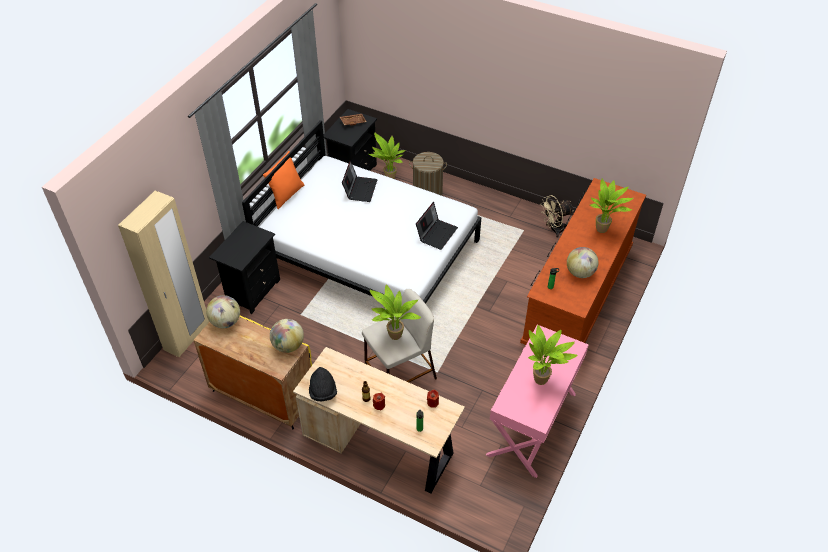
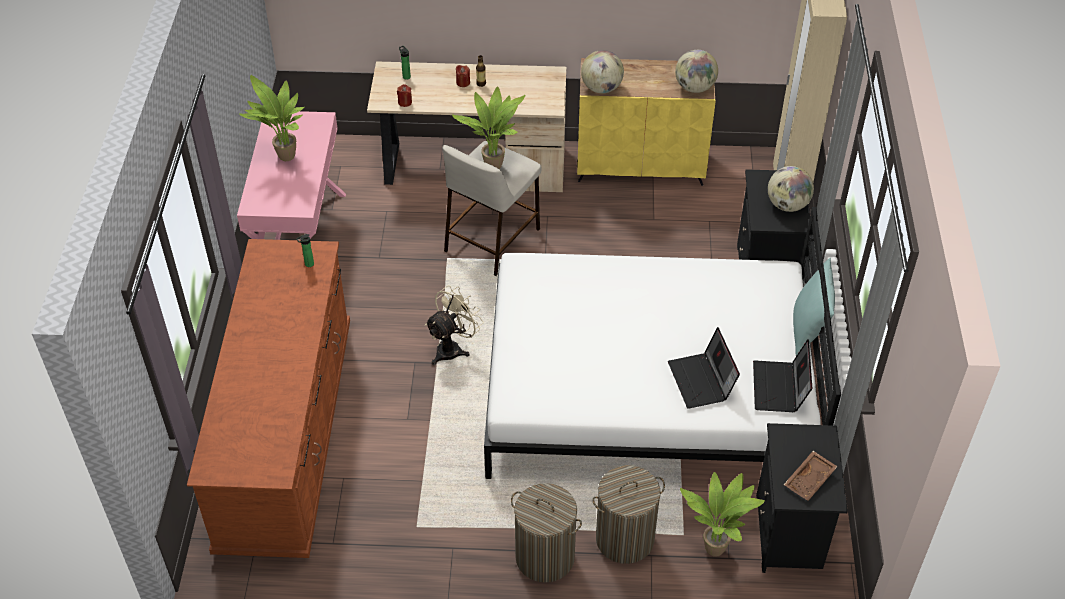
camera: 155 degrees right, 0 degrees up
(286, 195) = (808, 331): orange pillow -> turquoise pillow
(323, 392) = (532, 75): black hat -> none
(436, 233) = (529, 348): laptop -> laptop (780, 388)
(468, 199) = (545, 557): none -> laundry basket
(553, 229) = (363, 549): beige fan -> beige fan (453, 348)
(580, 273) = (271, 298): globe -> globe (787, 205)
(603, 230) = (250, 382): potted plant -> none

